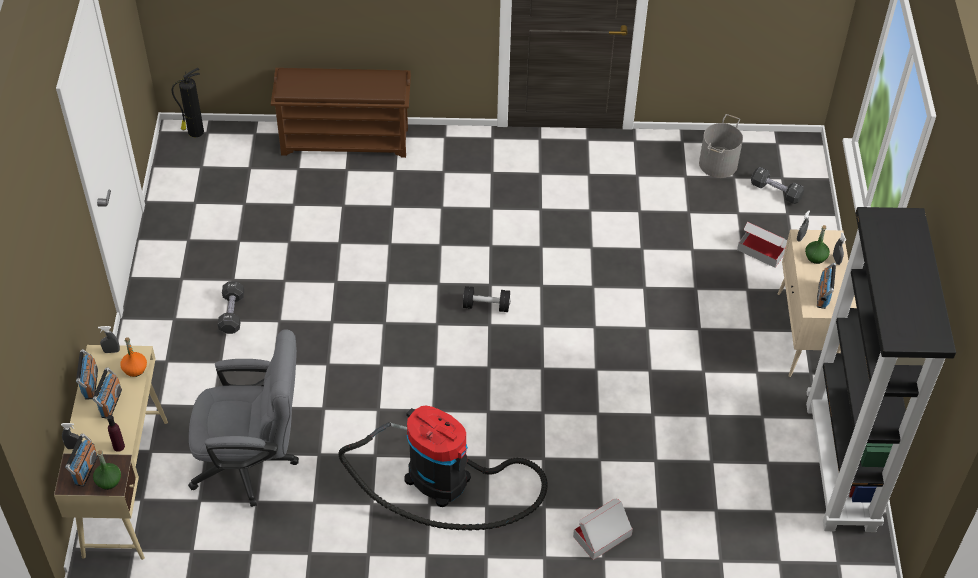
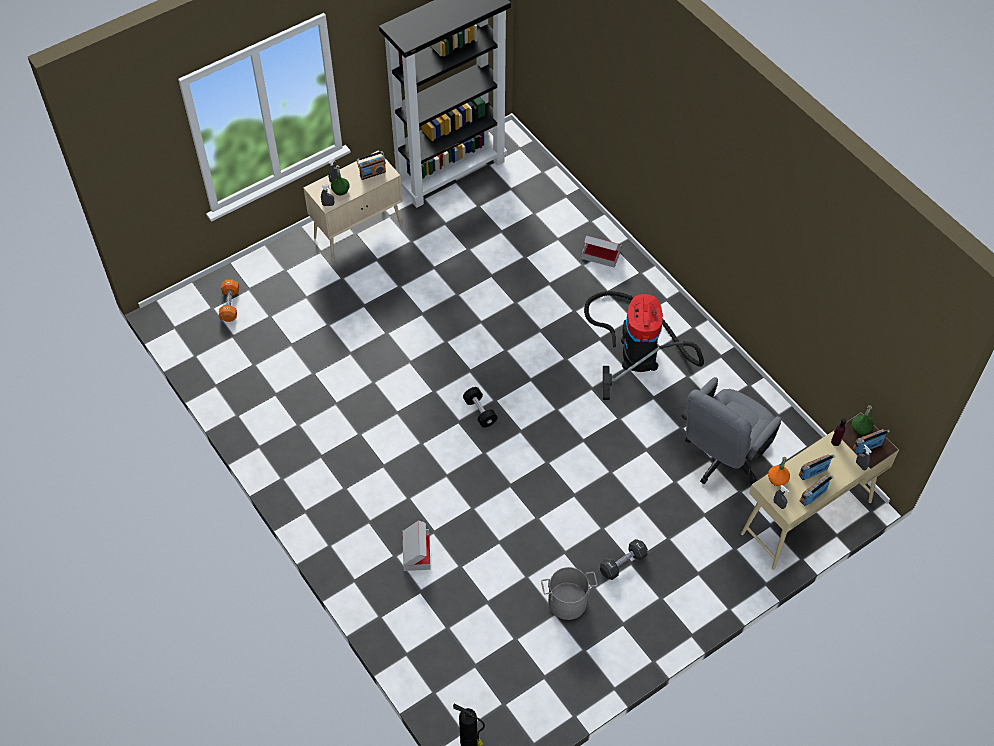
camera: 125 degrees left, 5 degrees up
(253, 463) = (721, 459): grey office chair -> grey office chair turned 105 degrees counterclockwise
(346, 140) = (388, 615): brown shoe rack -> none
(718, 164) = (224, 351): grey bucket -> grey bucket (567, 601)
(762, 250) = (297, 286): cardboard box -> cardboard box (416, 552)
(775, 191) = (230, 305): black dumbbell -> orange dumbbell

